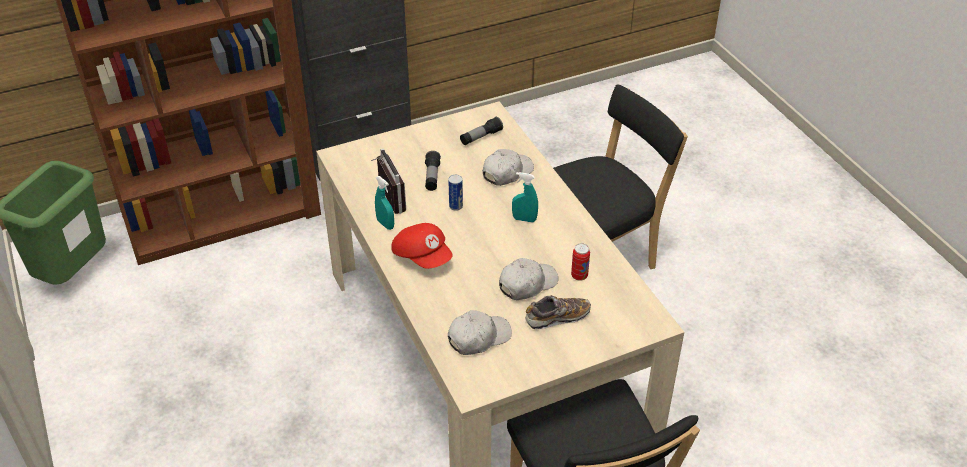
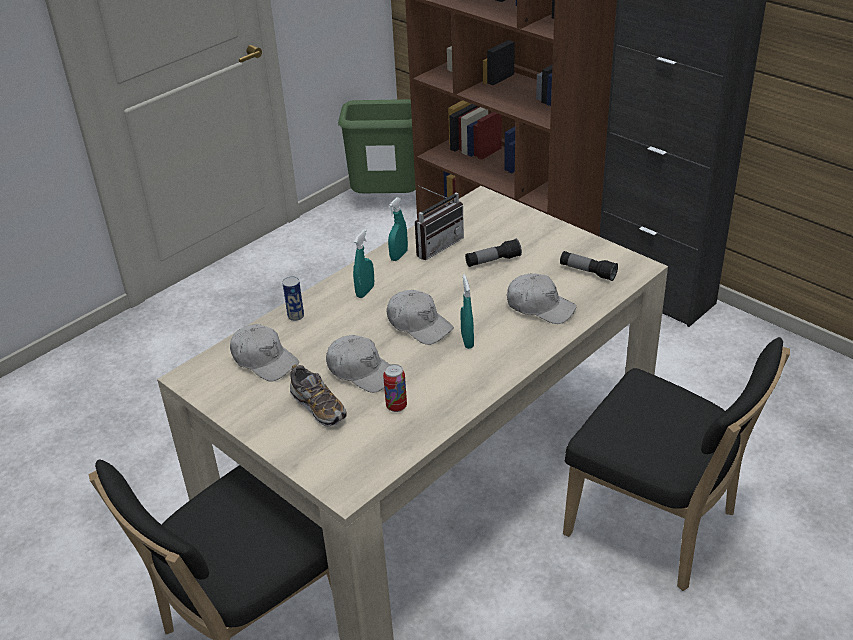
camera: 70 degrees right, 5 degrees down
(423, 256) = (365, 291): red cap -> turquoise spray bottle
(456, 206) = (456, 289): can -> can (296, 316)
(488, 238) = (419, 324): none -> white cap

